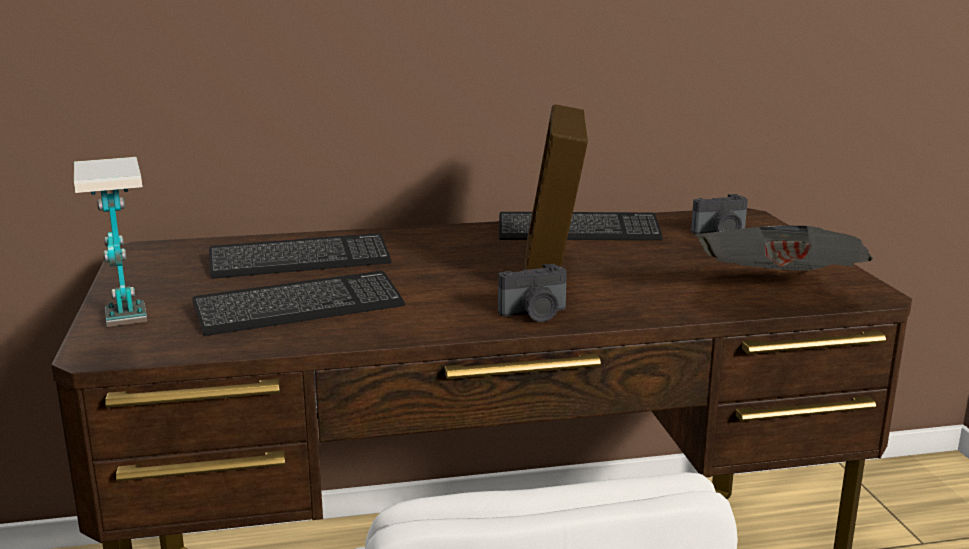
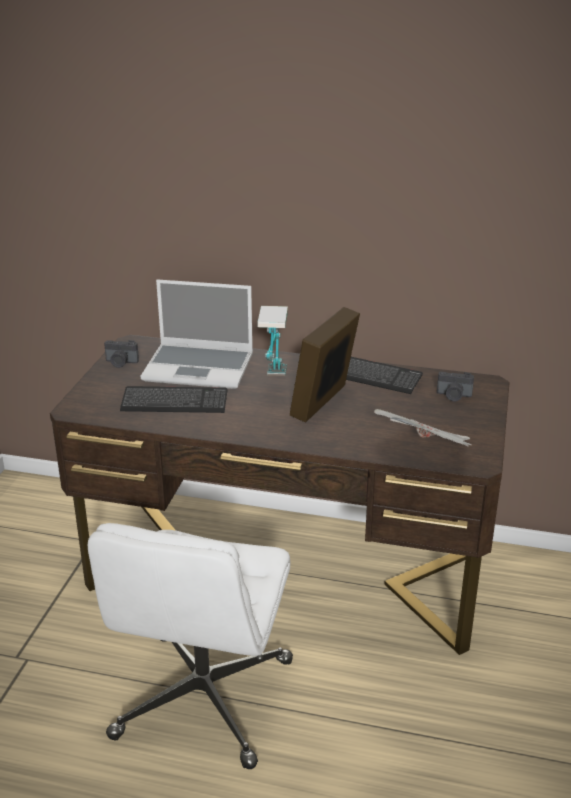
camera: 25 degrees right, 10 degrees up
(129, 342) = (87, 407): table lamp -> table lamp (274, 386)
(300, 260) = (200, 367): keyboard -> laptop
(535, 314) = (281, 434): camera -> camera (121, 363)

